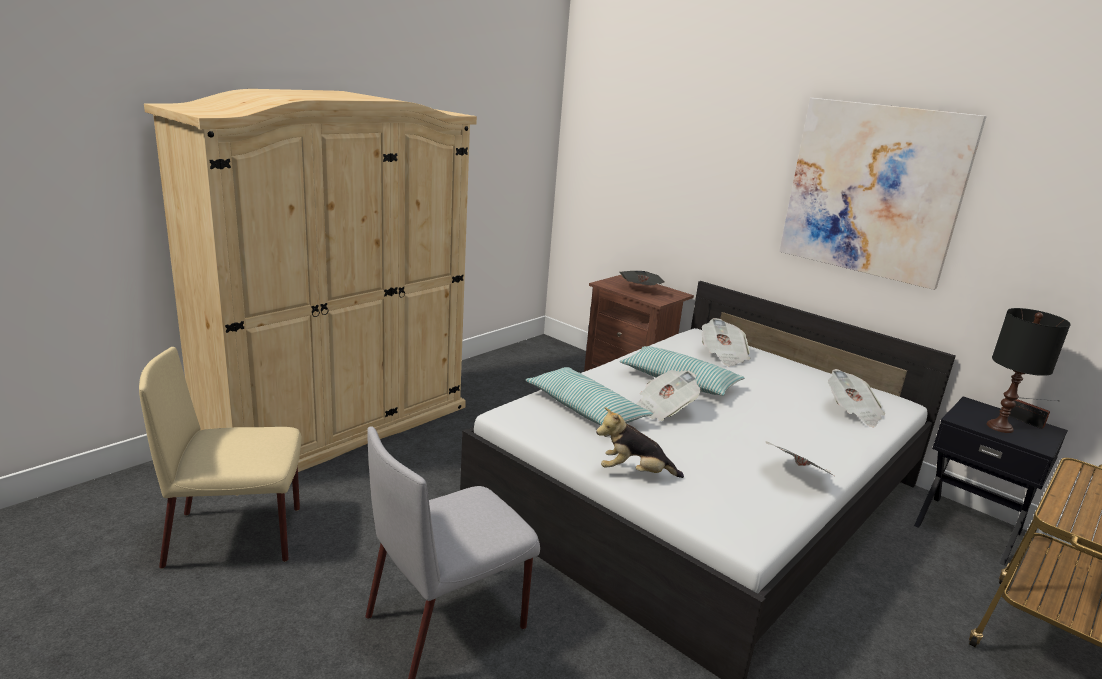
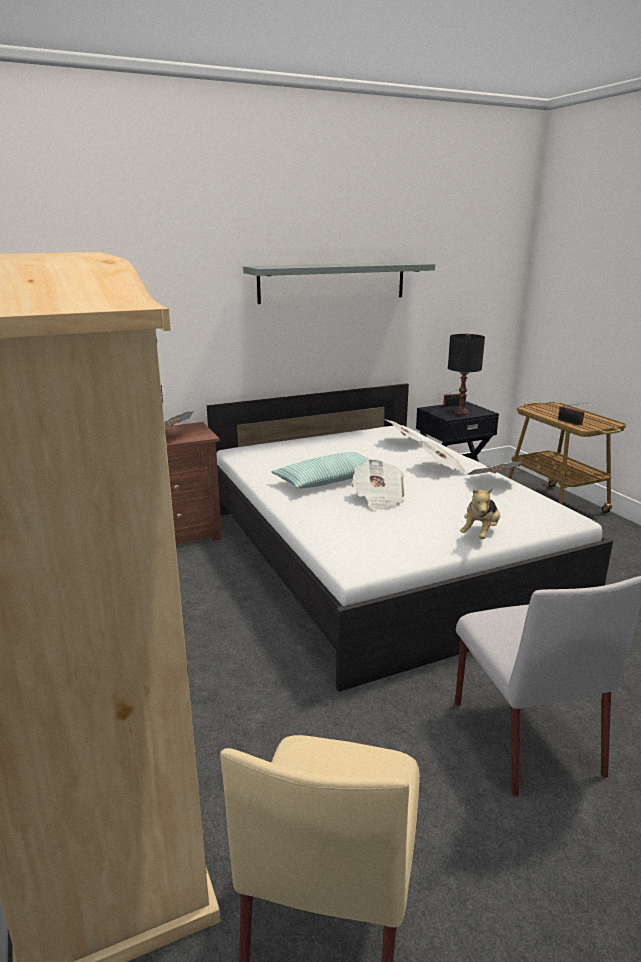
camera: 65 degrees left, 0 degrees up
(585, 409) = (362, 528): pillow -> none
(723, 355) = (291, 453): newspaper -> newspaper (442, 469)
(873, 190) = (333, 282): picture -> grey shelf
(1071, 507) = (571, 422): none -> radio

